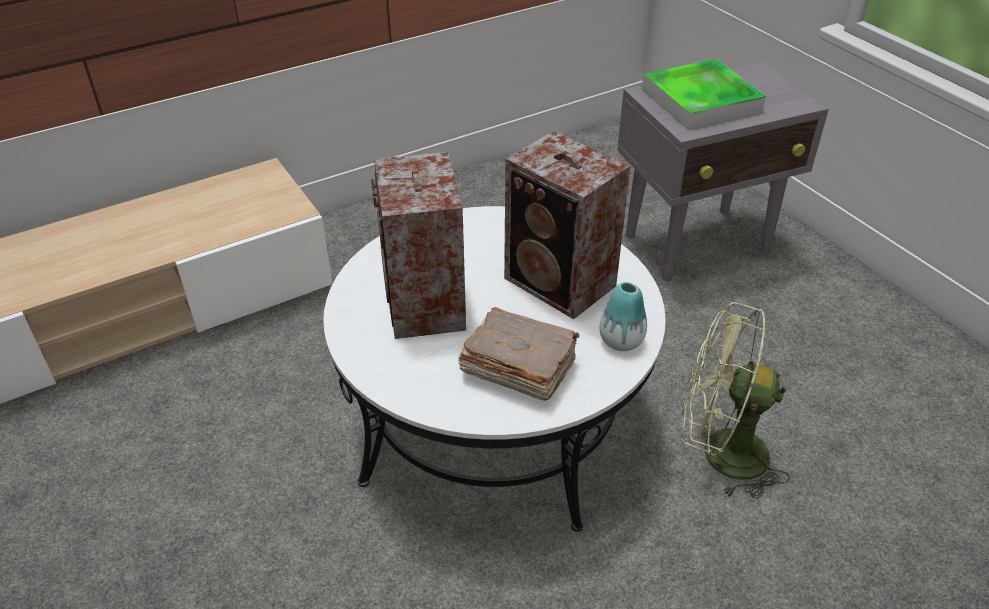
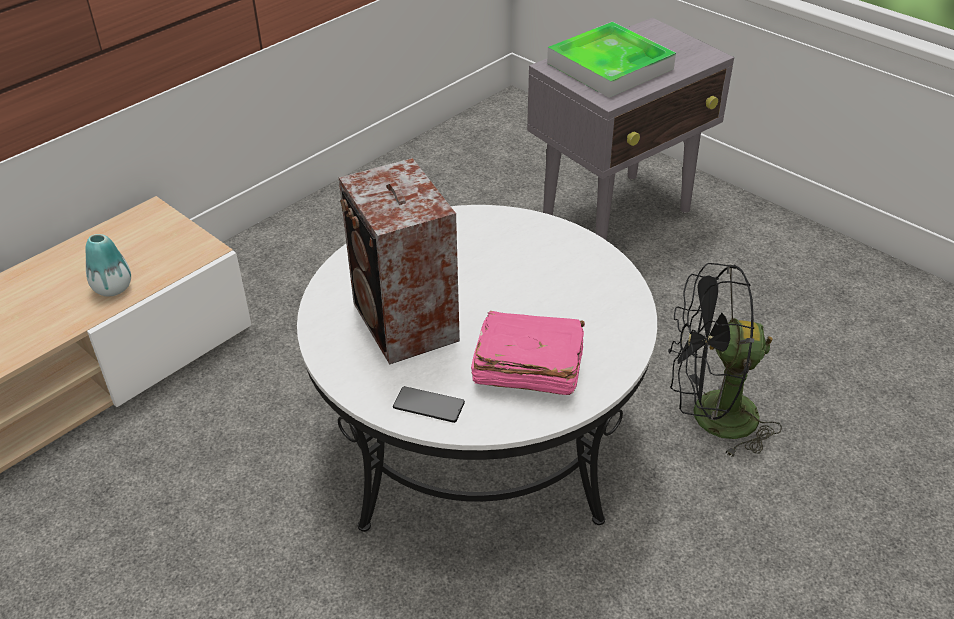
camera: 15 degrees left, 0 degrees up
(413, 383) = (428, 405): none -> phone
(517, 367) = (526, 368): brown book -> pink book
(561, 284) = (536, 276): speaker -> none
(621, 341) = (617, 321): vase -> vase (113, 288)
(720, 454) = (710, 418): green fan -> black fan

